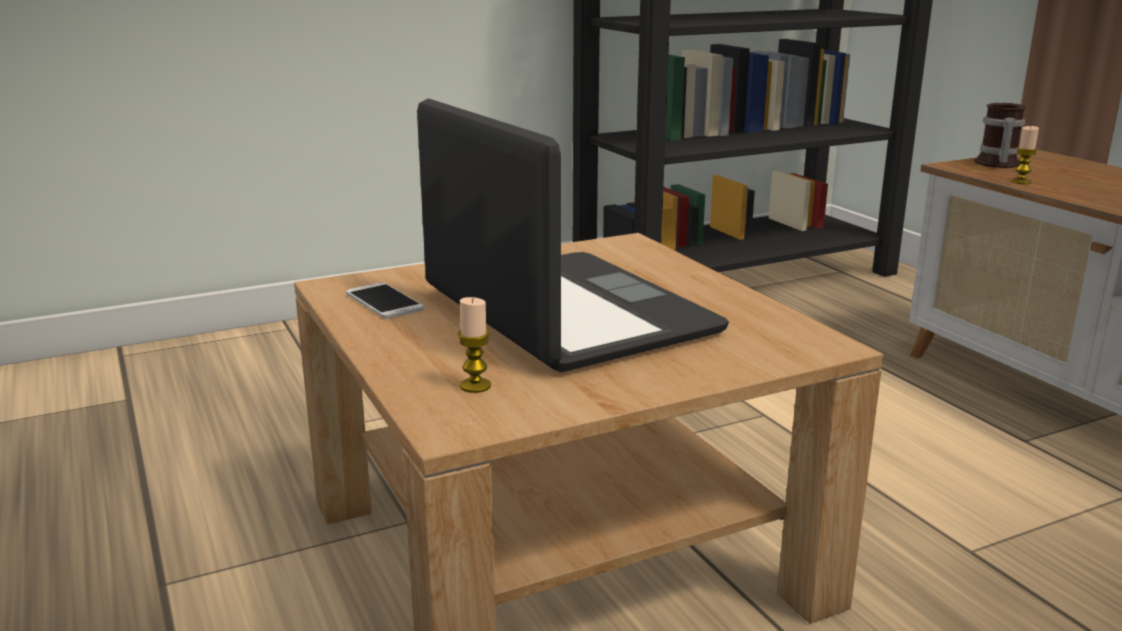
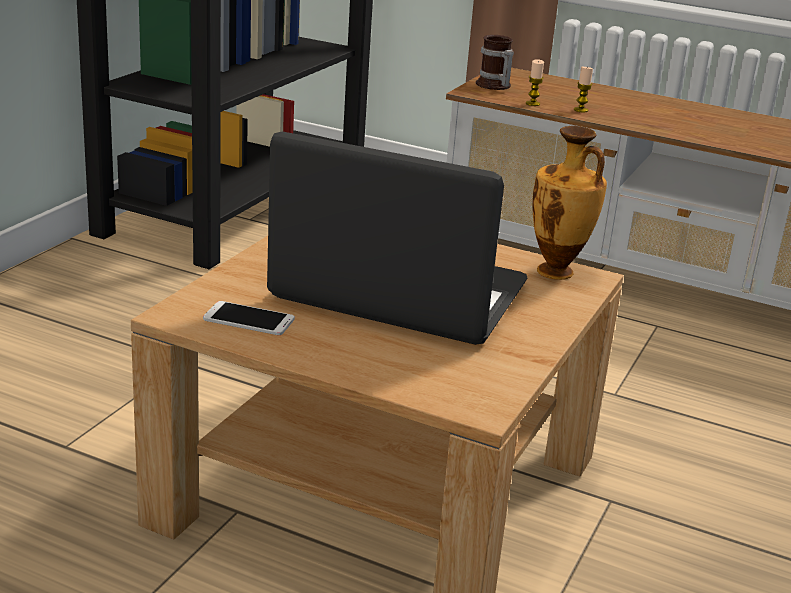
camera: 40 degrees left, 5 degrees up
(475, 386) = (442, 372): candle -> candle (580, 110)
(789, 333) = (557, 273): none -> vase

